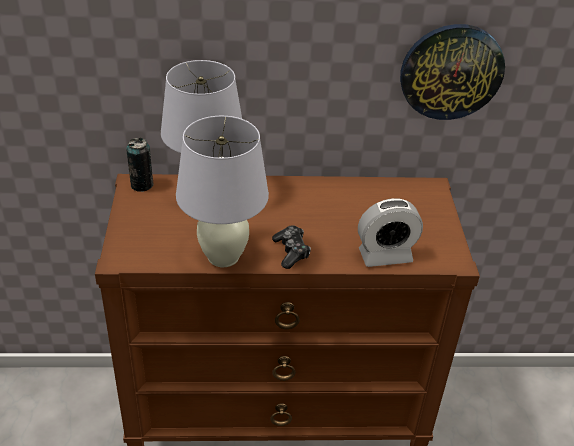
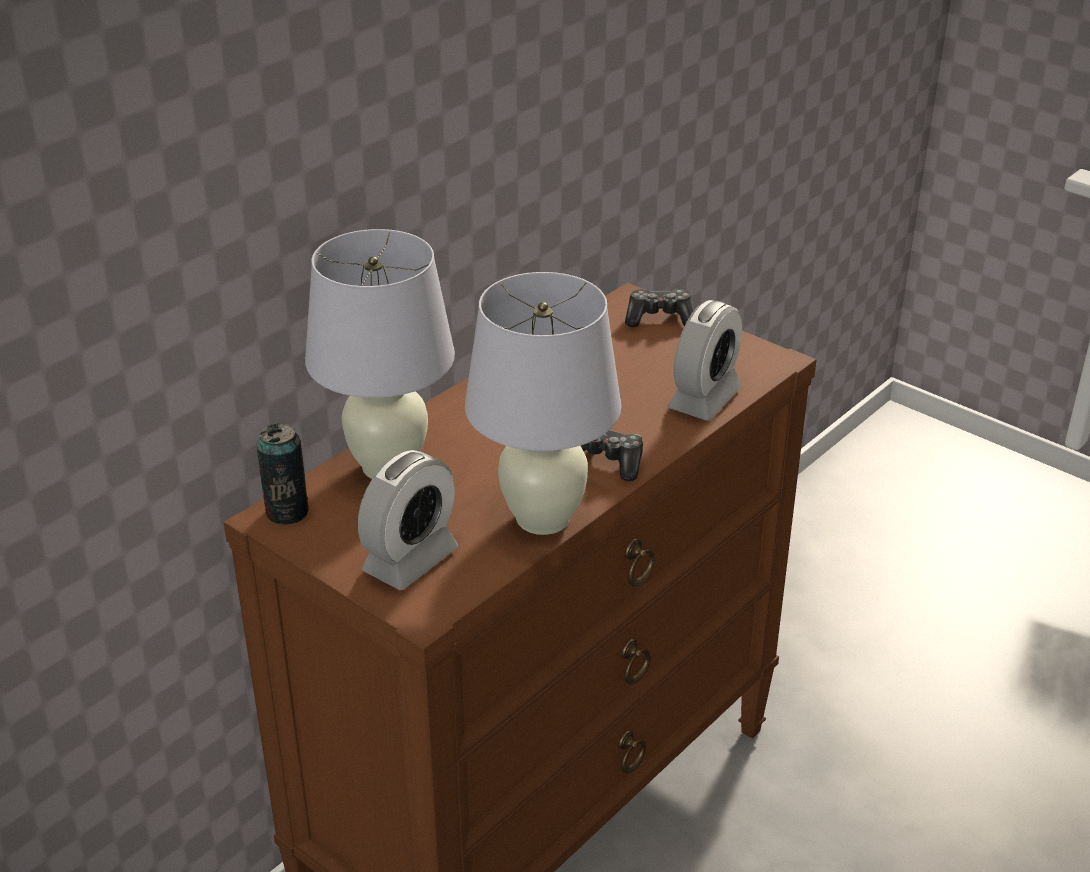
camera: 45 degrees left, 5 degrees down
(148, 236) = (410, 560): none -> alarm clock
(432, 204) = (659, 318): none -> game controller
(451, 71) = (605, 118): wall clock -> none

